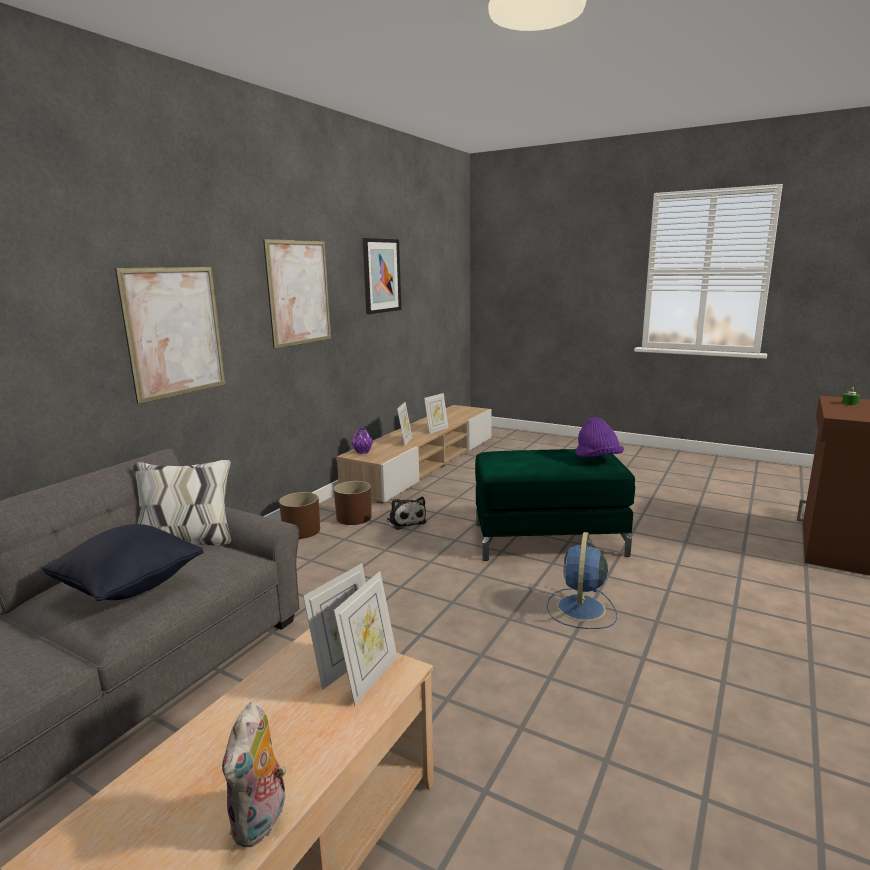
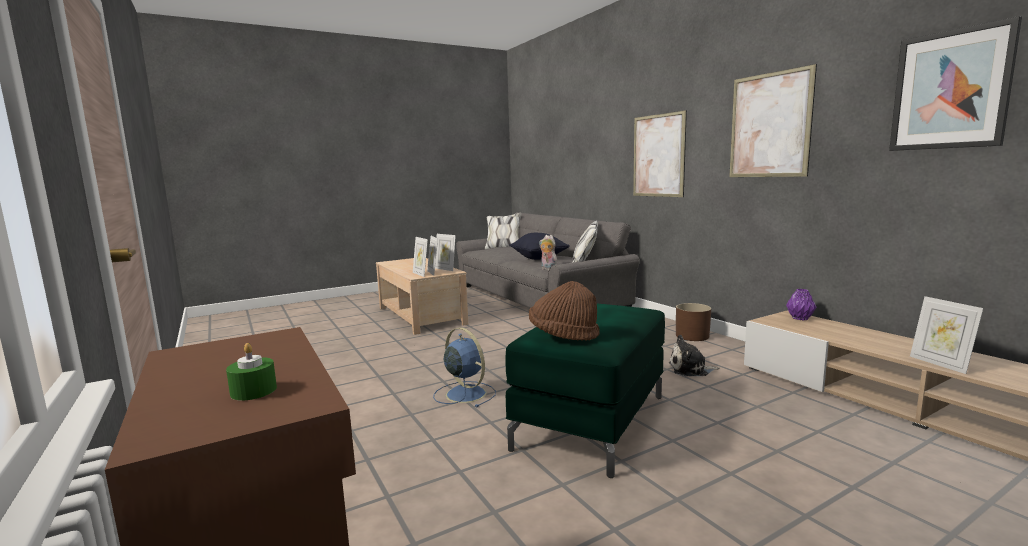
camera: 120 degrees right, 5 degrees down
(261, 821) = (393, 266): plush toy -> plush toy (548, 269)
(354, 518) = (712, 353): brown planter -> none
(405, 441) = (855, 339): picture frame -> picture frame (445, 269)
(597, 459) = (563, 335): purple hat -> brown hat

